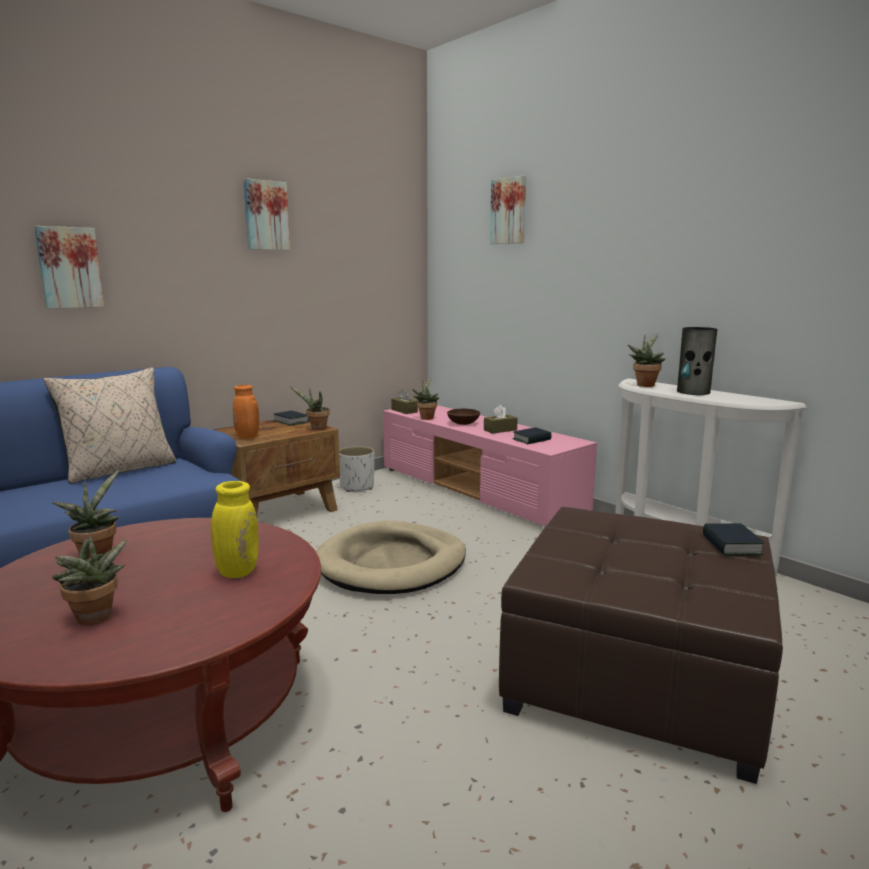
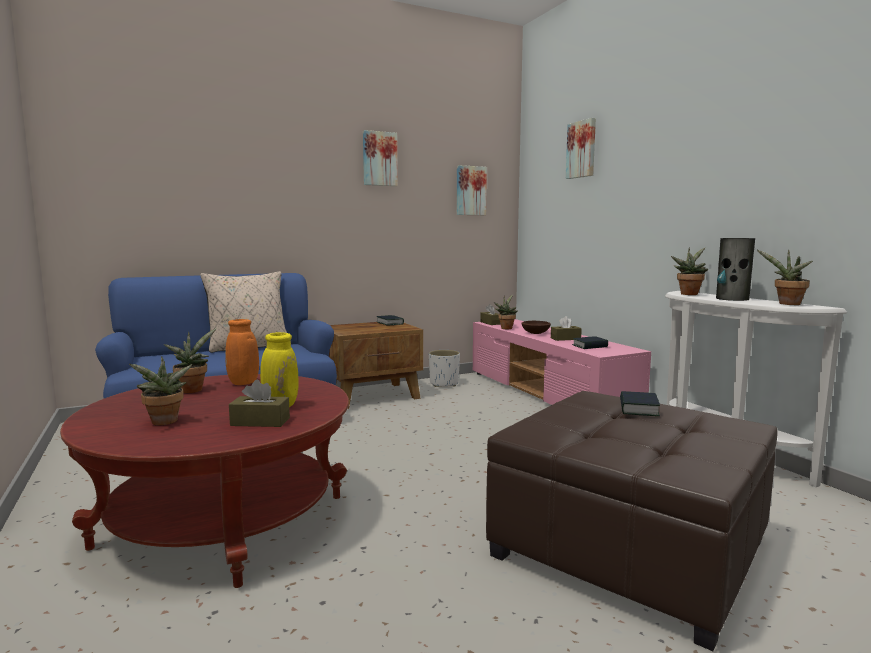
camera: 15 degrees right, 5 degrees down
(69, 267) = (229, 195): picture -> picture (470, 191)
(227, 601) = (260, 422): none -> brown tissue box
(248, 438) = (349, 331): orange vase -> orange vase (243, 384)
(316, 428) = (406, 328): potted plant -> potted plant (787, 304)
(392, 564) = (446, 439): beige dog bed -> none
(731, 545) = (729, 428): book -> book (638, 409)

